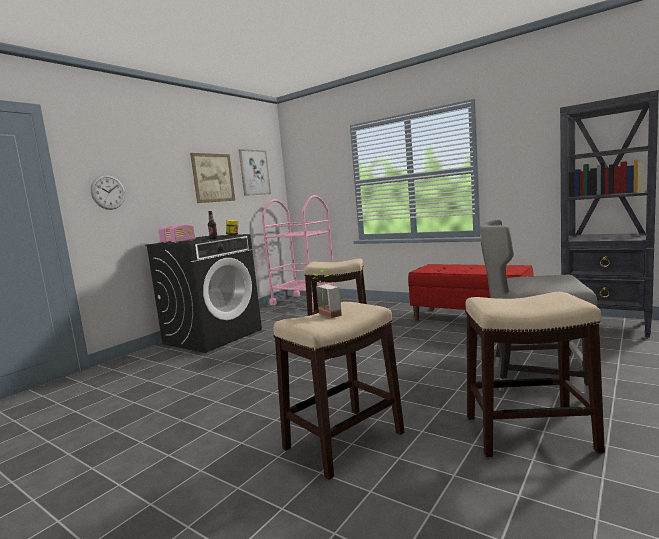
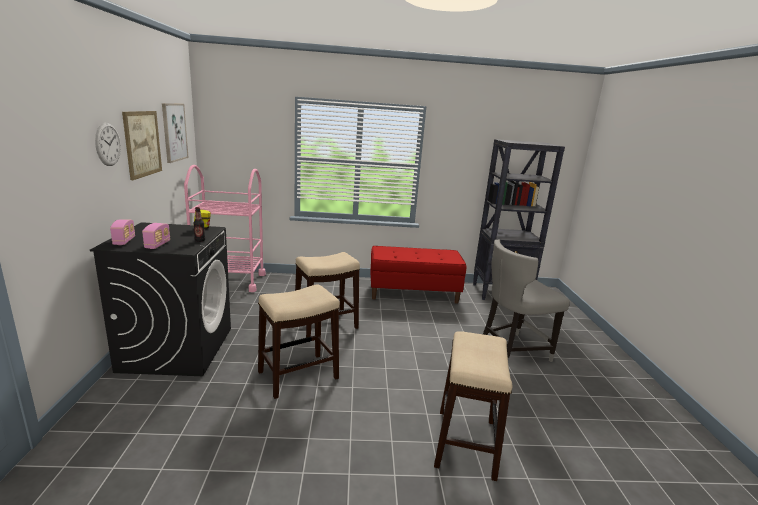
camera: 40 degrees left, 10 degrees up
(108, 192) = (44, 181): wall clock -> wall clock (108, 144)
(325, 315) = (475, 354): potted plant -> none
(528, 433) = (552, 399): stool -> stool (297, 375)

